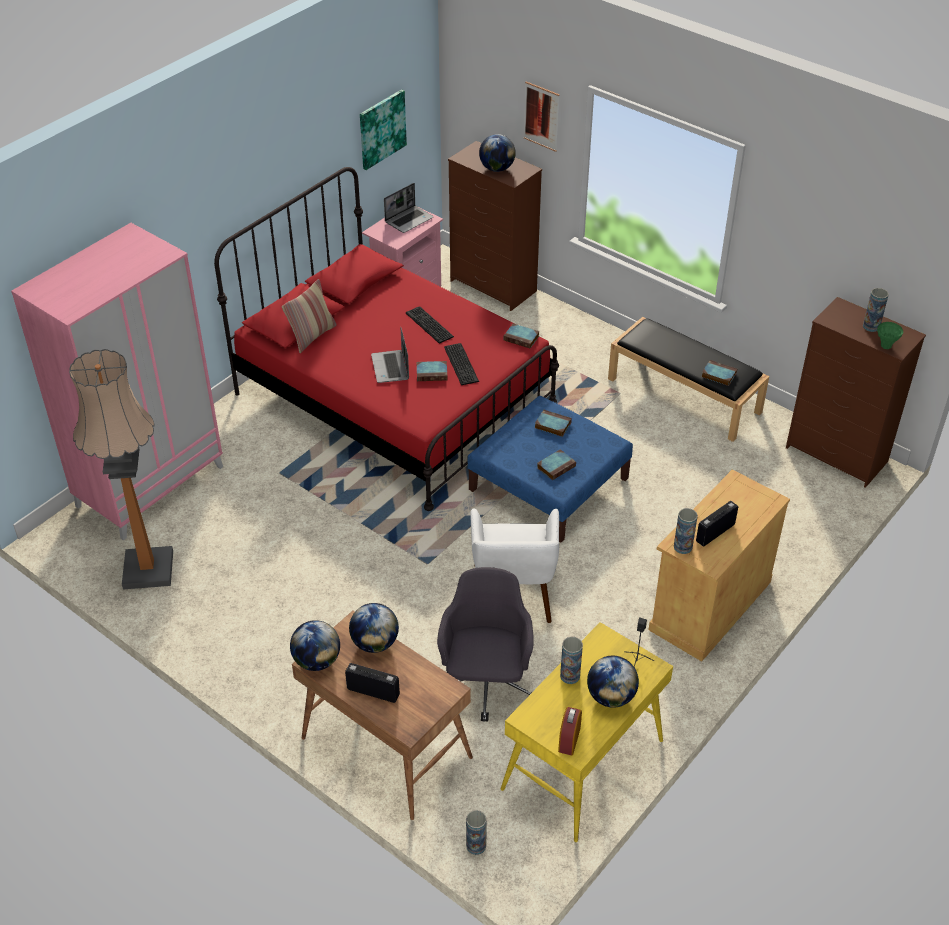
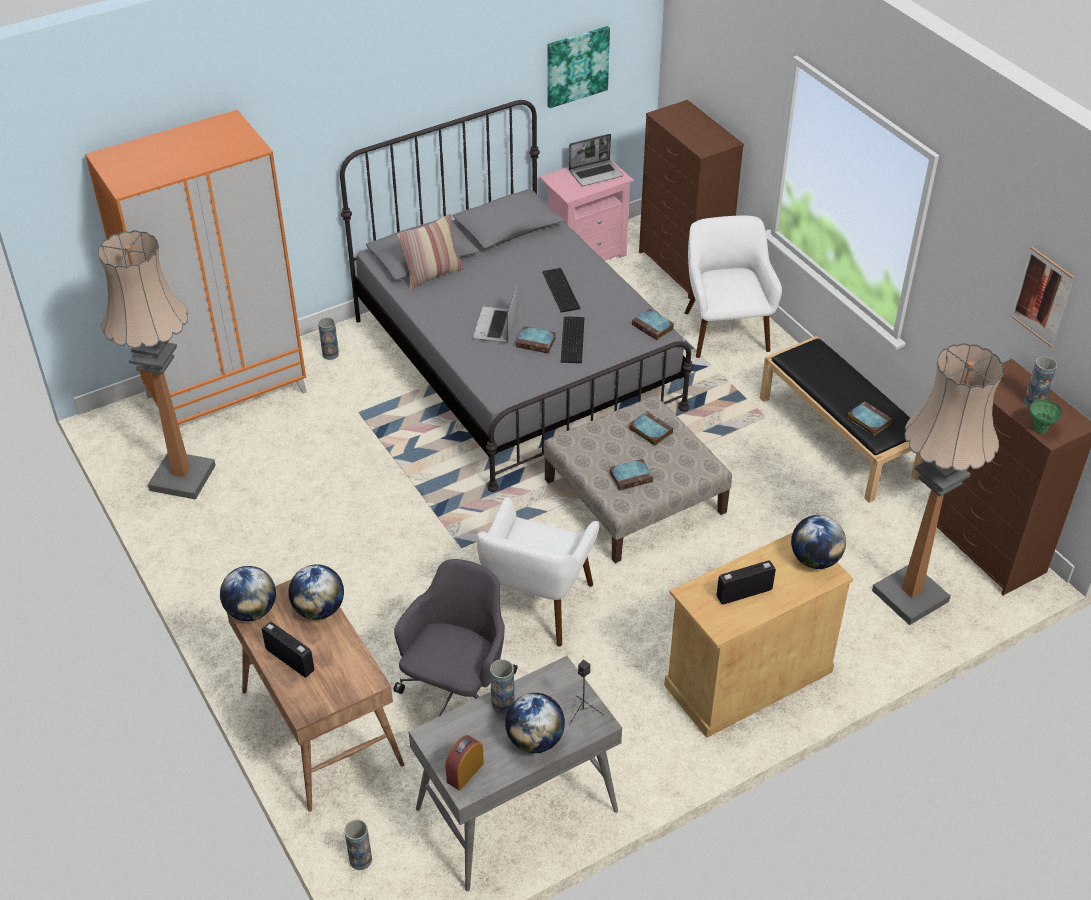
camera: 20 degrees right, 0 degrees up
(150, 485) = (227, 393): pink wardrobe -> orange wardrobe
(394, 398) = (515, 363): red bed -> grey bed
(497, 168) = (693, 134): globe -> globe (815, 560)
(541, 116) = (749, 83): picture -> picture (1042, 297)
(548, 483) = (635, 496): blue ottoman -> beige ottoman
(553, 330) = (725, 331): none -> white armchair
(583, 766) = (516, 811): yellow desk -> grey desk
(683, 547) = (698, 598): vase -> vase (330, 354)
(799, 507) = (910, 596): none -> floor lamp

